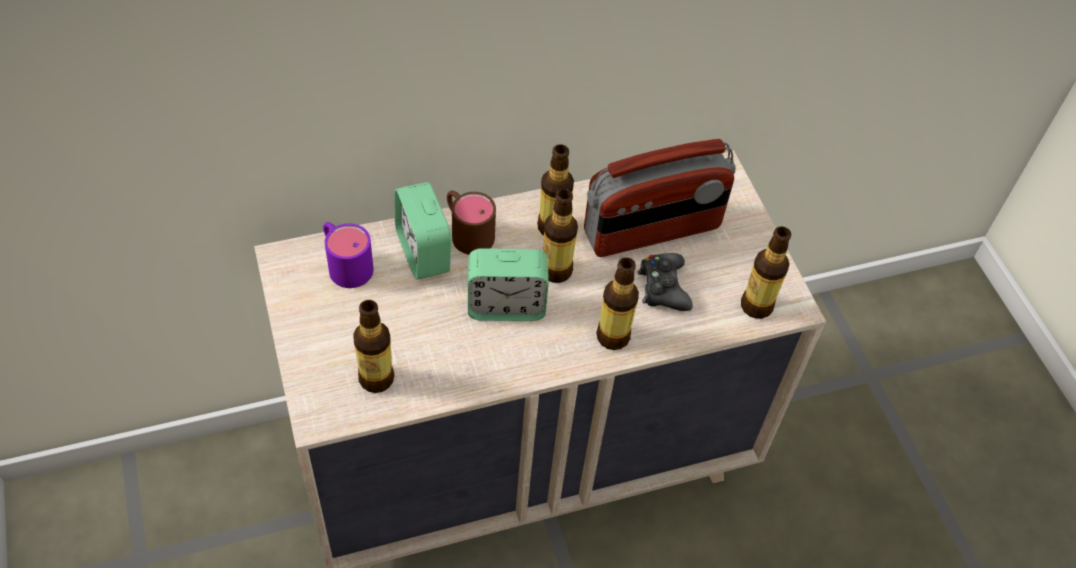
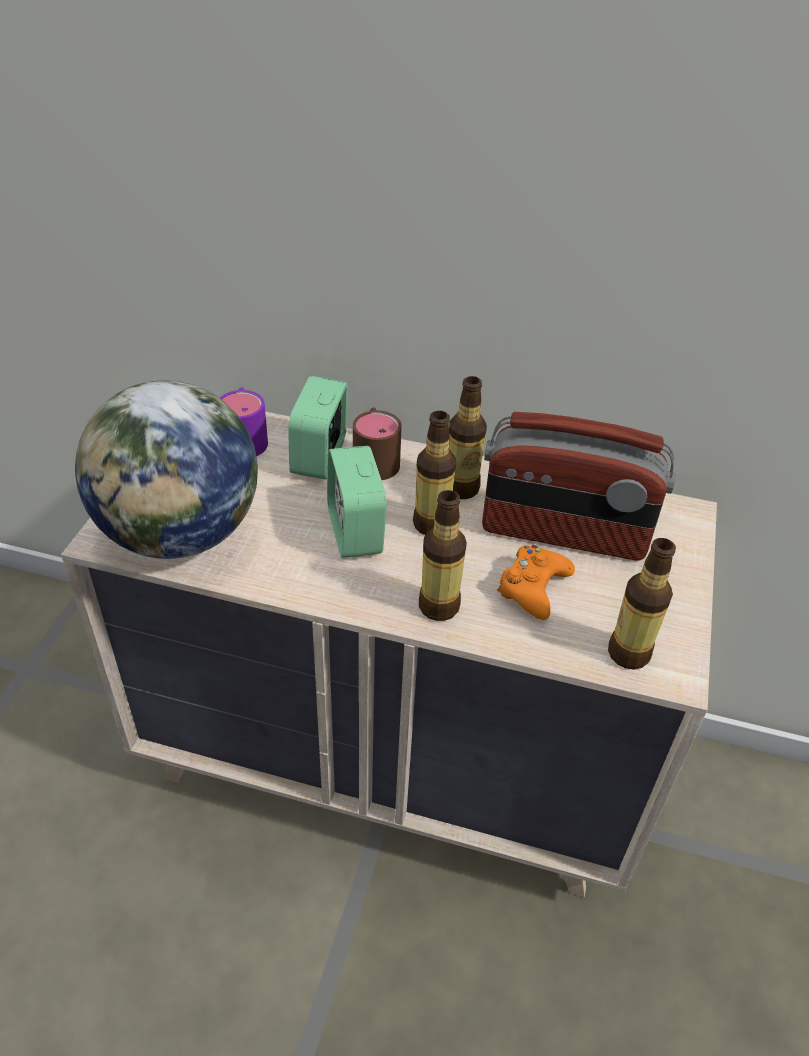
camera: 35 degrees right, 10 degrees down
(376, 379) = (181, 534): bottle -> globe
(506, 306) = (355, 531): alarm clock -> alarm clock turned 45 degrees clockwise
(663, 287) = (533, 588): black game controller -> orange game controller

